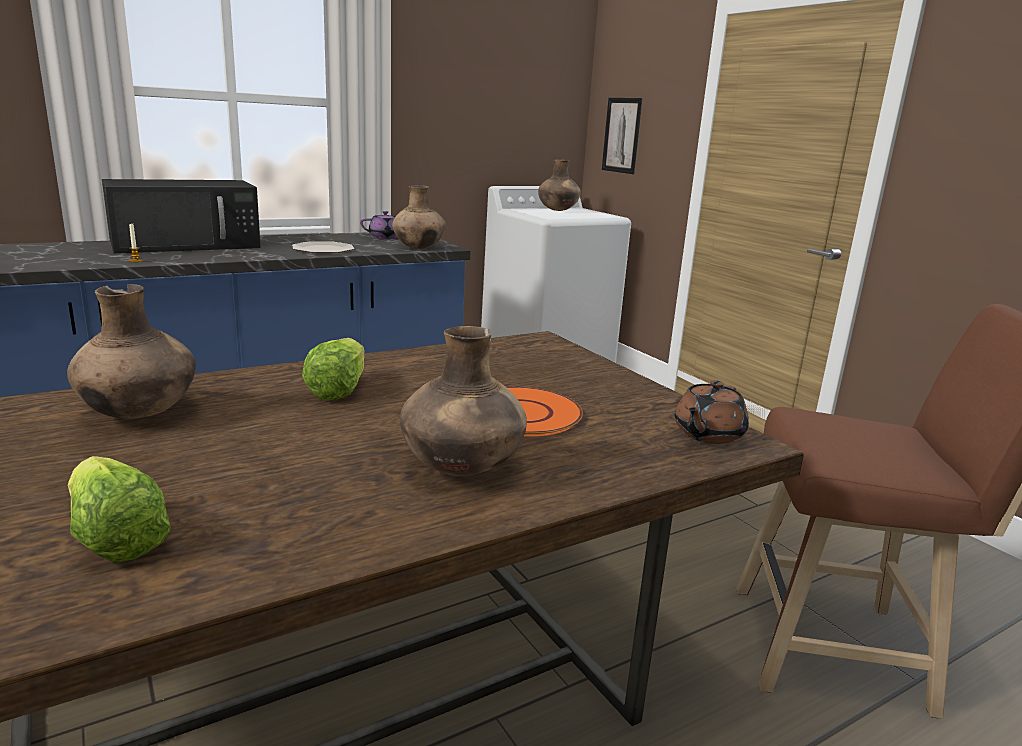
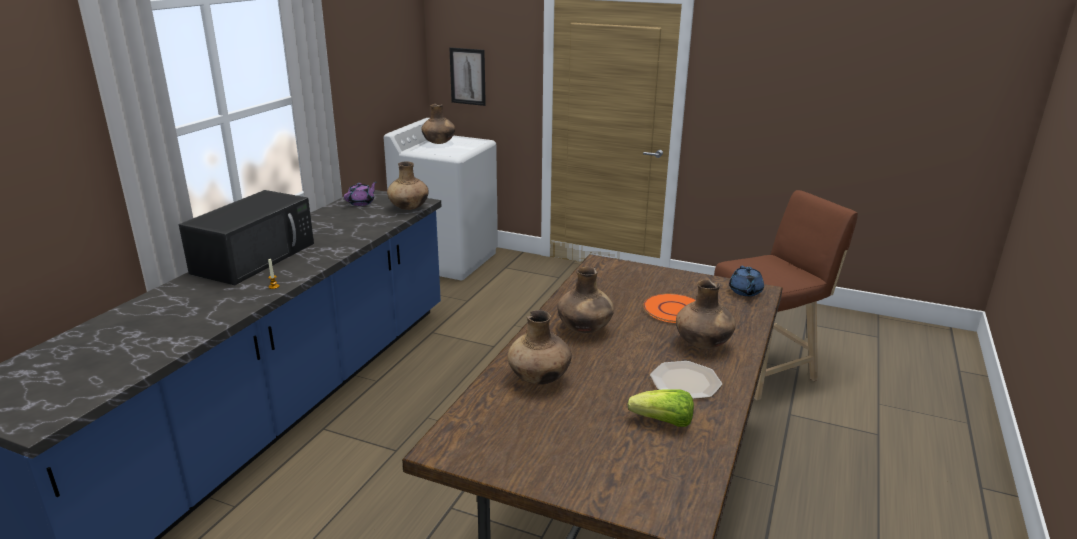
camera: 35 degrees left, 5 degrees up
(323, 249) = (356, 230): plate -> plate (684, 381)
(338, 390) = (584, 329): lettuce -> brown vase
(707, 434) = (745, 292): brown teapot -> blue teapot

